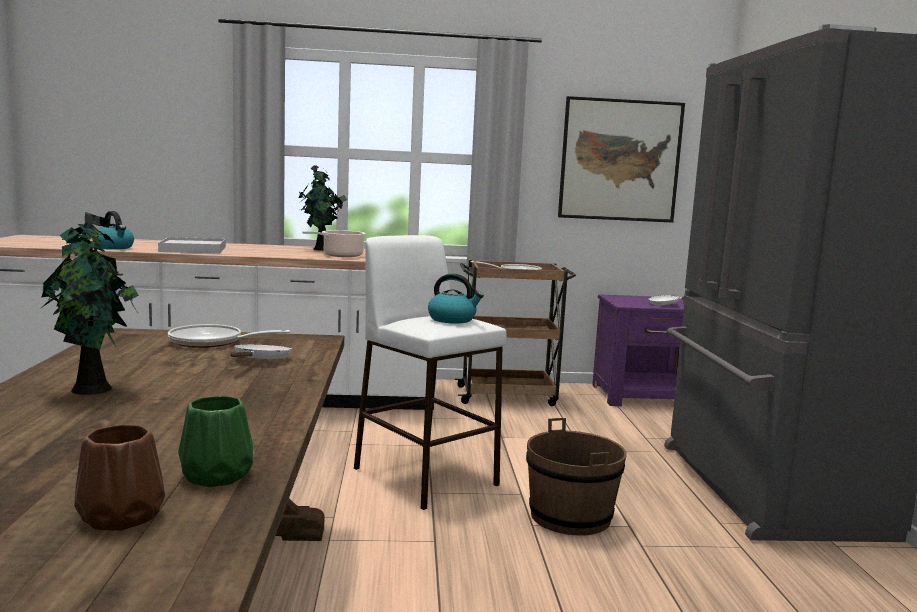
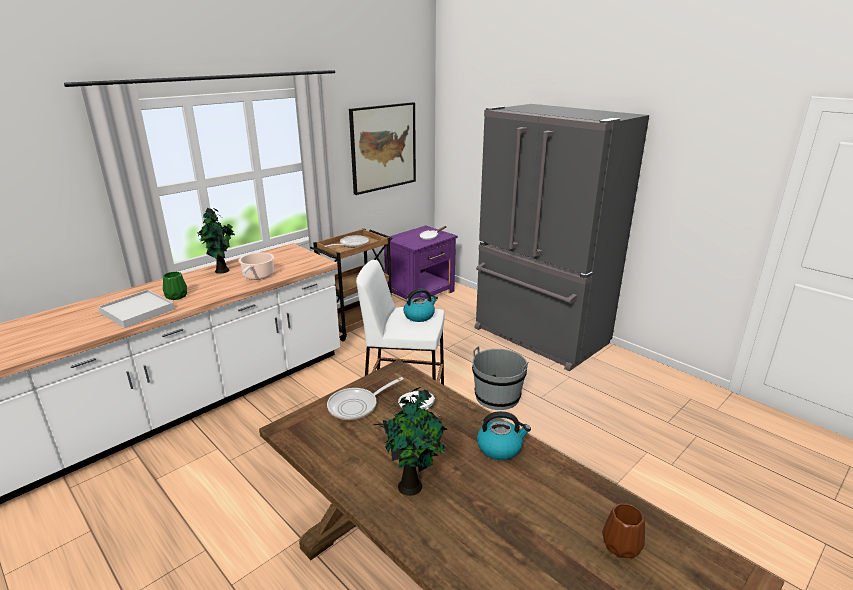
camera: 40 degrees left, 15 degrees up
(114, 247) = (68, 337): kettle -> kettle (500, 447)
(214, 475) = (592, 500): green vase -> green vase (176, 296)
(570, 517) = (497, 397): brown bucket -> grey bucket

